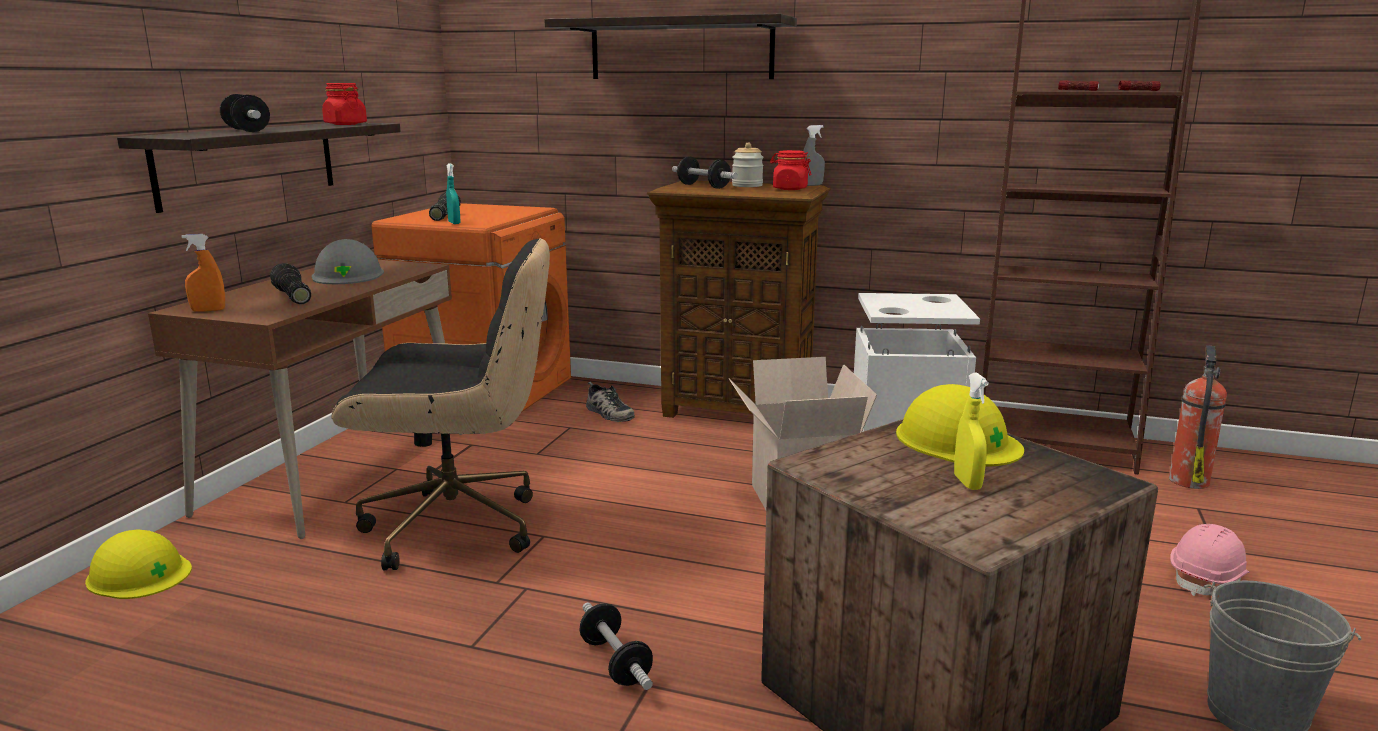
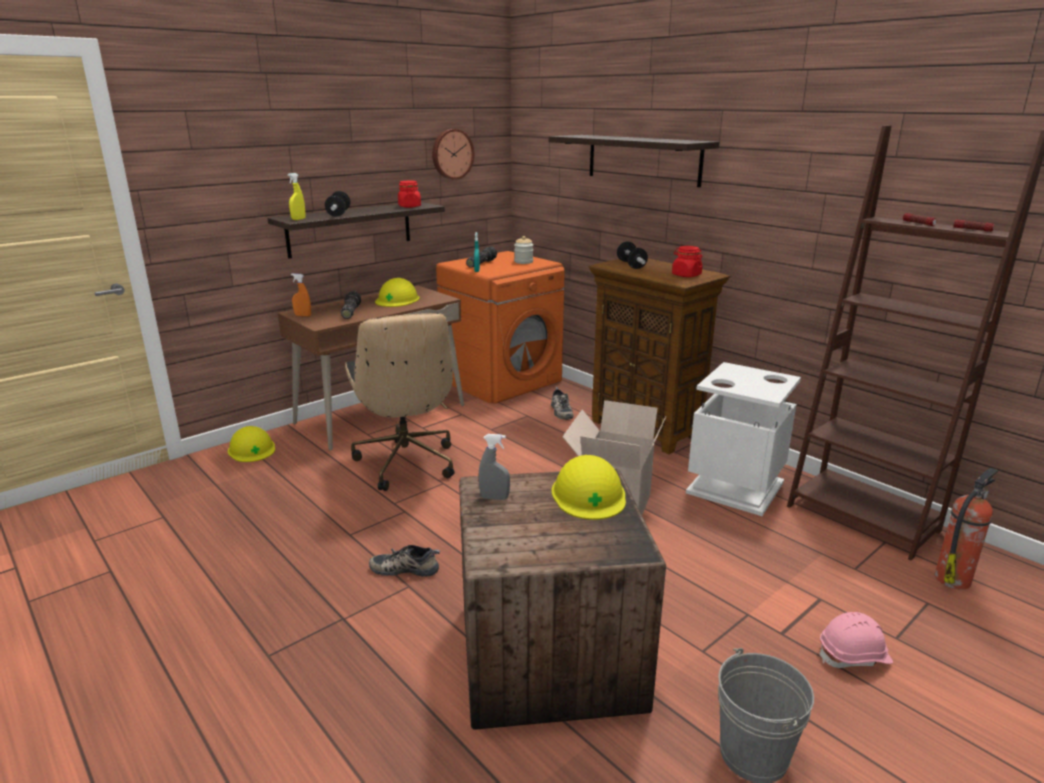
camera: 30 degrees right, 5 degrees up
(348, 275) = (397, 299): grey hard hat -> yellow hard hat
(375, 51) = (451, 154): none -> wall clock
(460, 528) = (406, 466): black office chair -> black office chair turned 45 degrees clockwise
(615, 662) = (405, 568): dumbbell -> shoe
(747, 185) = (664, 267): jar -> jar (523, 262)
(811, 185) = (712, 273): grey spray bottle -> grey spray bottle (494, 498)
(967, 483) = (545, 524): yellow spray bottle -> yellow spray bottle (298, 219)

